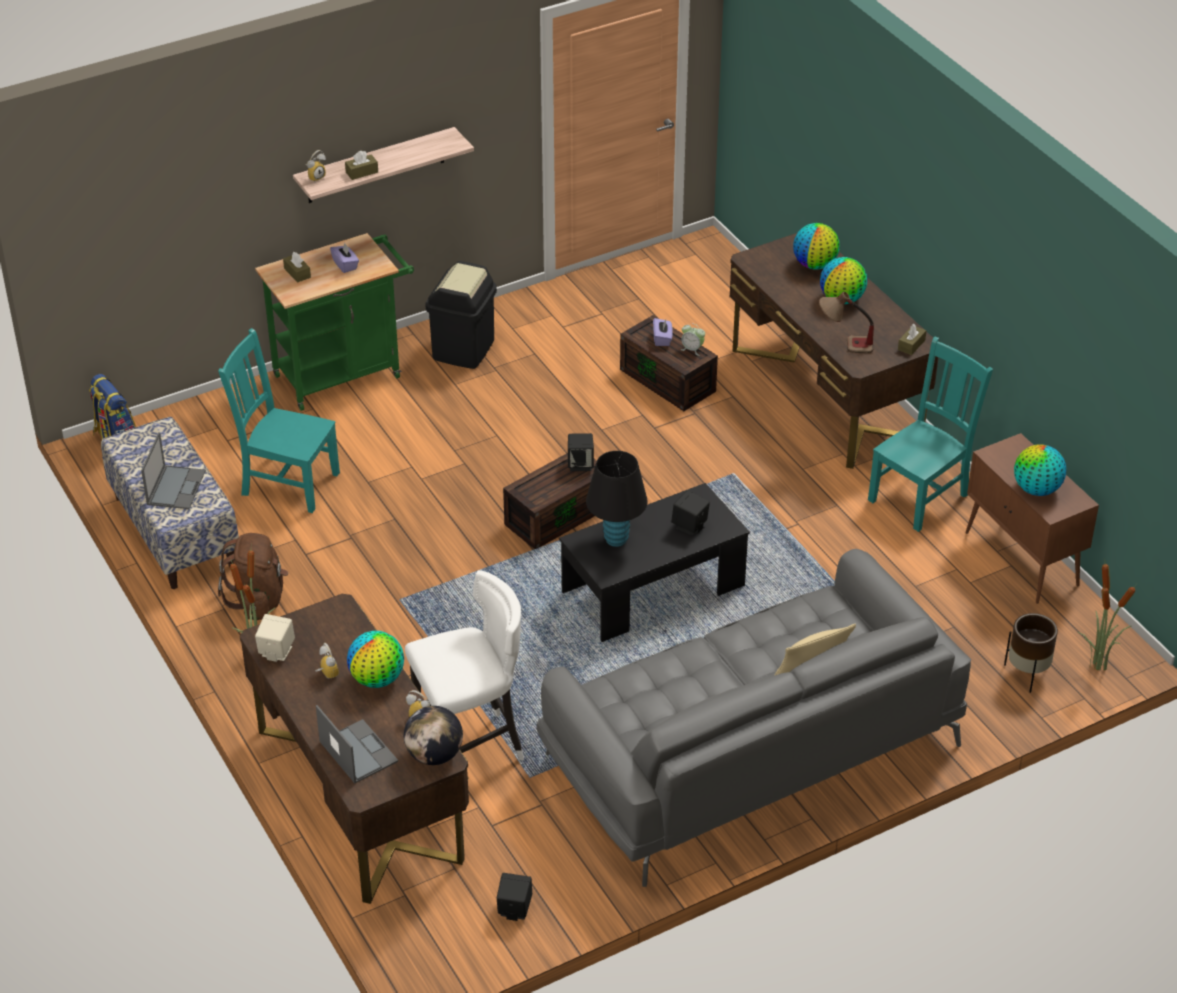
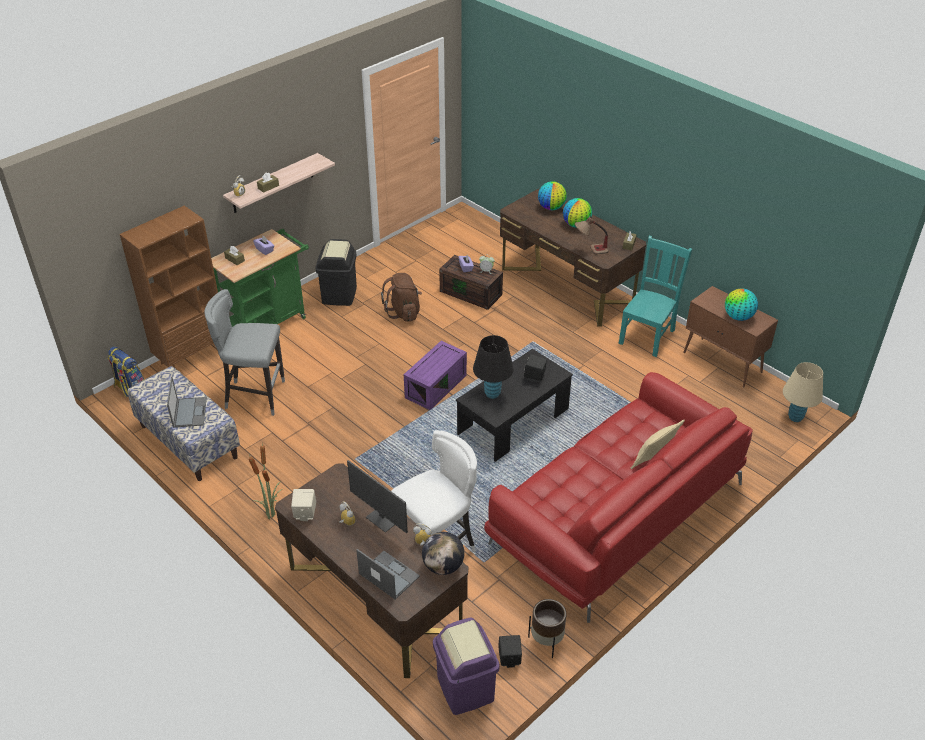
camera: 15 degrees left, 0 degrees up
(216, 407) = (192, 356): none -> brown bookcase
(258, 600) = (260, 477): brown backpack -> brown backpack (404, 312)
(287, 482) = (254, 396): turquoise chair -> grey stool
(377, 679) = (383, 519): globe -> monitor
(440, 933) = (466, 688): none -> purple trash can
(557, 514) = (435, 385): brown storage box -> purple storage box
(580, 464) = (446, 351): black speaker -> none
(749, 750) = (616, 514): grey sofa -> red sofa
(1027, 674) = (758, 431): brown planter -> brown planter (546, 642)
(1097, 664) = (795, 417): potted plant -> beige table lamp

